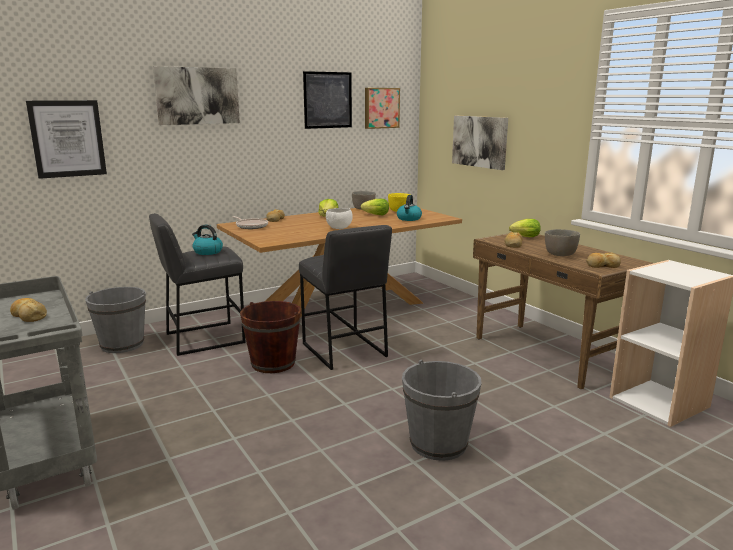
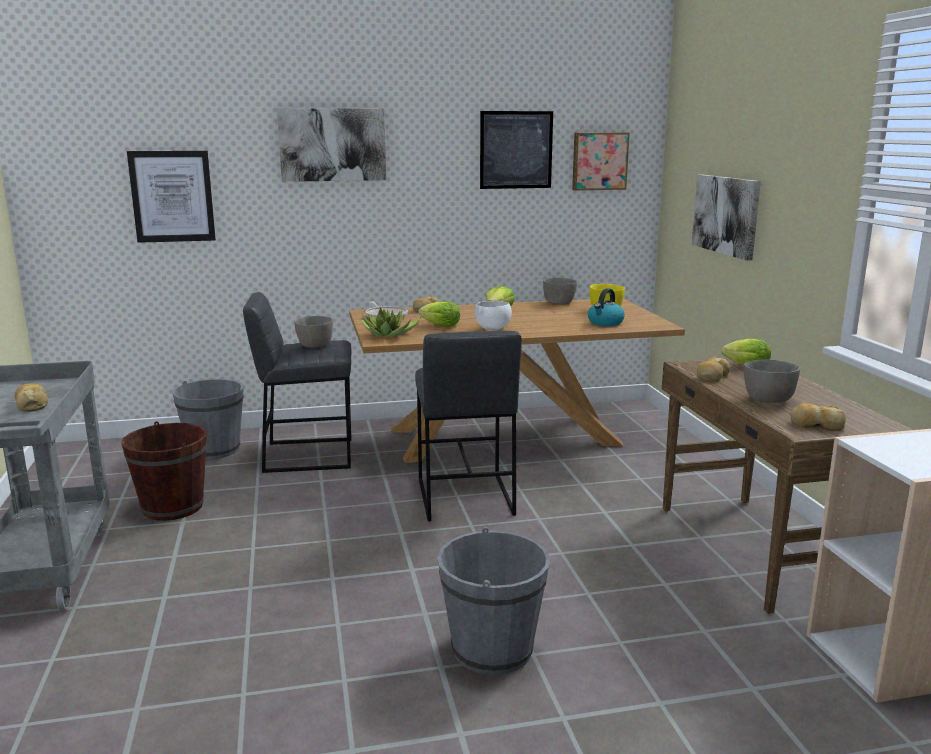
camera: 20 degrees right, 0 degrees up
(207, 252) = (314, 346): kettle -> grey bowl
(270, 238) = (389, 335): none -> potted plant
(273, 363) = (363, 501): brown bucket -> brown bucket (172, 507)
(376, 215) = (566, 313): lettuce -> lettuce (440, 326)

